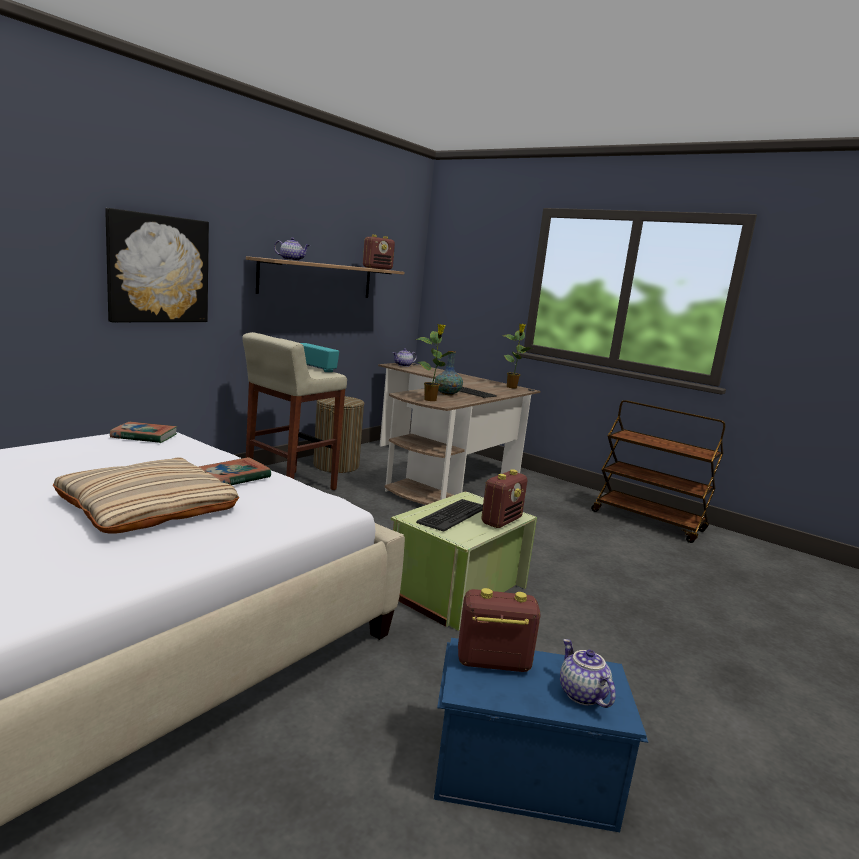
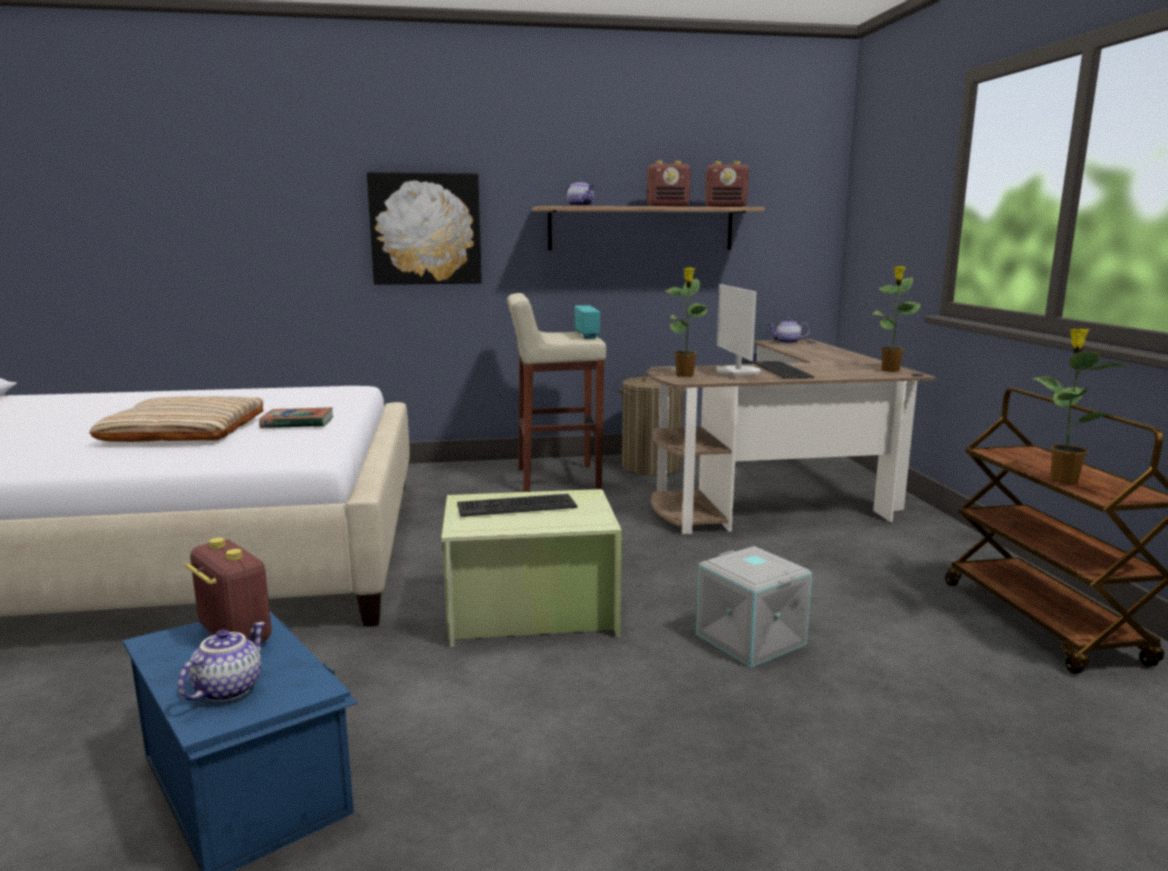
camera: 45 degrees right, 0 degrees up
(144, 436) = (330, 390): book -> none
(447, 394) = (737, 371): vase -> monitor
(501, 521) = (559, 523): radio -> radio (668, 206)
(576, 568) = (748, 639): none -> grey storage box
(674, 448) = (1062, 479): none -> potted plant

